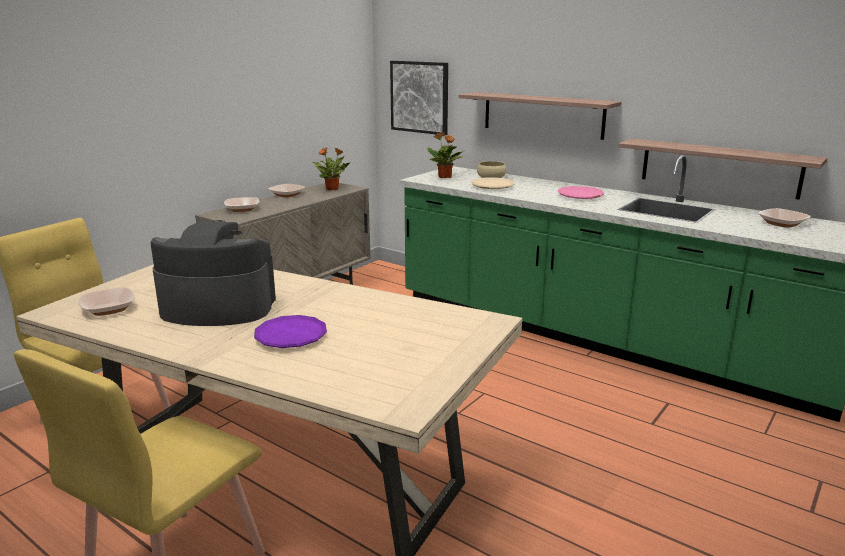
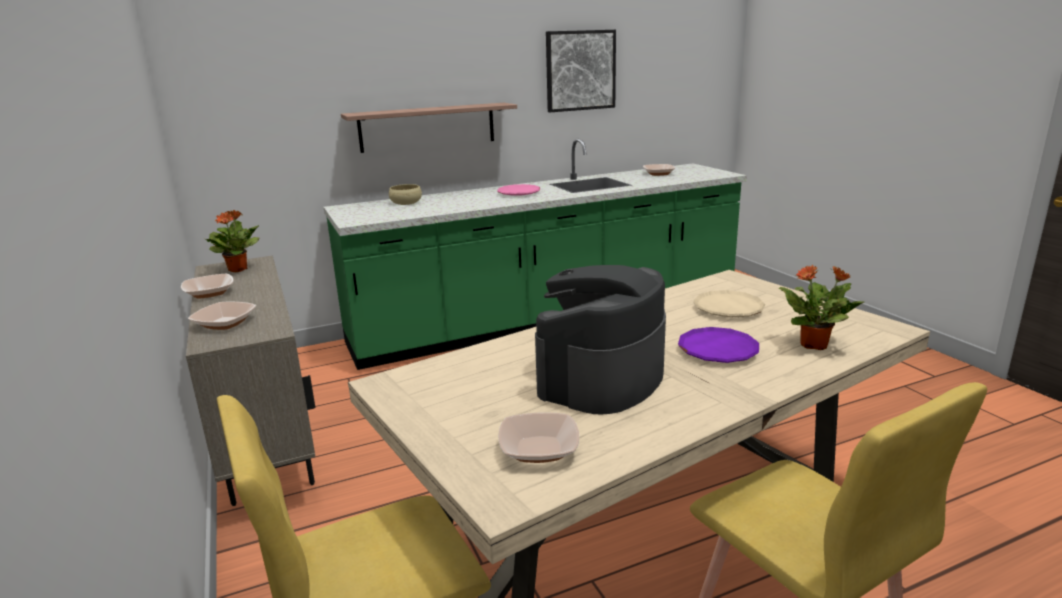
camera: 60 degrees left, 0 degrees up
(420, 97) = (254, 131): picture -> picture (580, 70)
(445, 177) = (367, 214): potted plant -> potted plant (815, 345)
(492, 186) = (438, 207): beige plate -> beige plate (728, 309)
(719, 168) = (587, 146): shelf -> none

